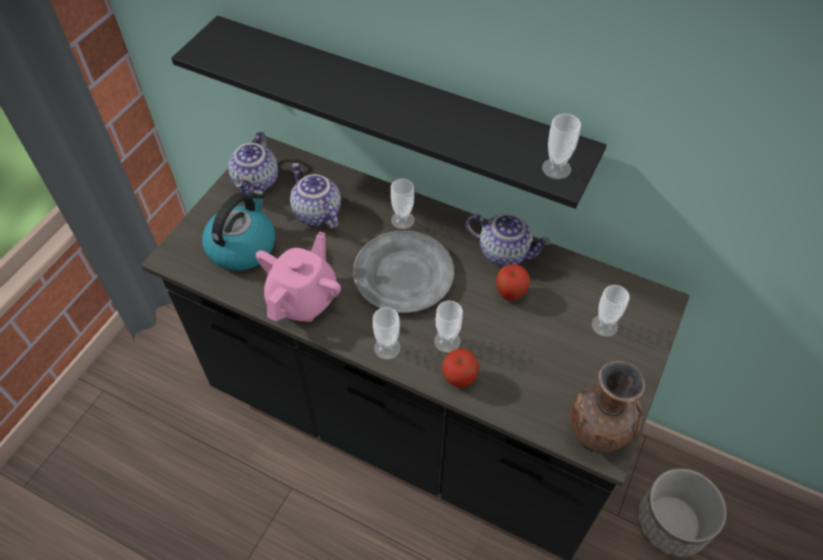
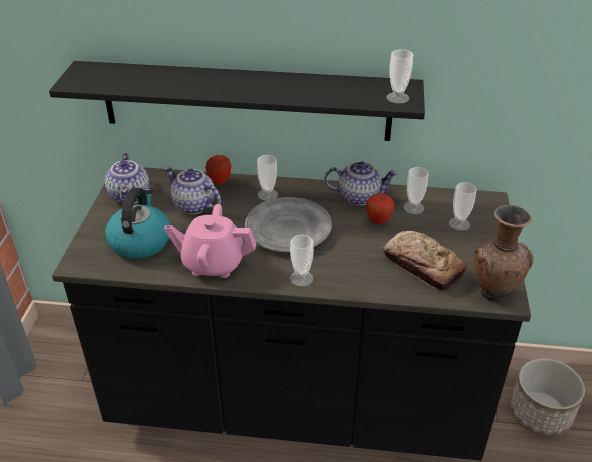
camera: 20 degrees left, 15 degrees down
(303, 299) = (213, 263): pink teapot -> pink teapot turned 90 degrees counterclockwise
(447, 341) = (347, 262): cup -> cup (413, 208)
(459, 379) = (370, 284): apple -> apple (219, 181)
(530, 373) = (422, 266): none -> bread

